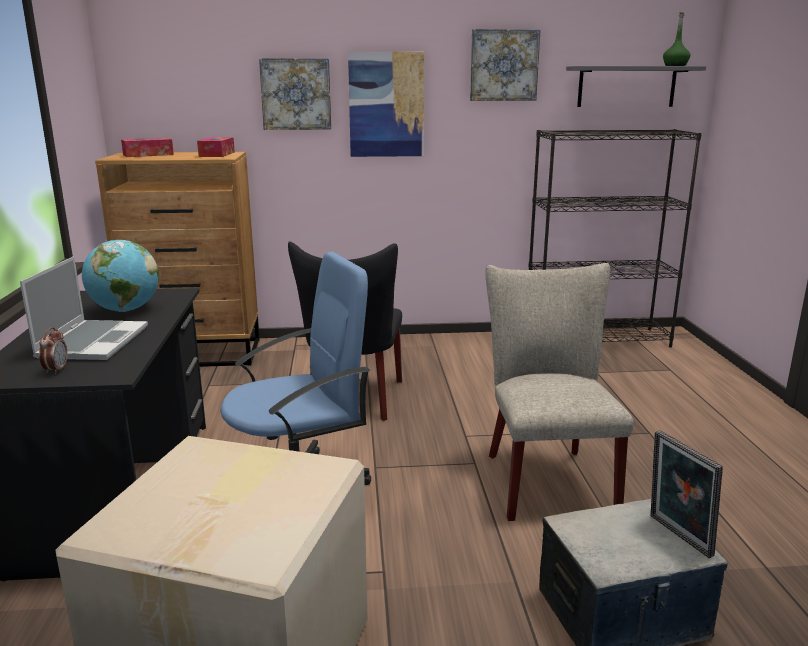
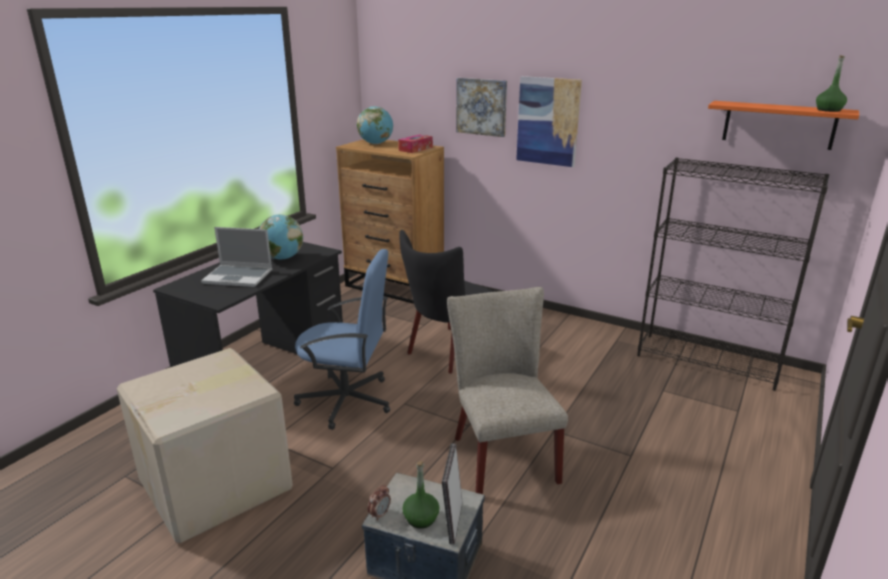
camera: 35 degrees right, 5 degrees up
(56, 370) = (202, 291): alarm clock -> alarm clock (379, 514)
(93, 342) = (239, 277): laptop -> laptop turned 60 degrees clockwise
(148, 155) = (376, 143): tissue box -> globe
(504, 65) = (652, 95): picture -> none
(544, 477) = (500, 455): beige chair -> beige chair turned 45 degrees counterclockwise
(626, 86) = (778, 125): grey shelf -> orange shelf
(644, 549) = (421, 518): none -> green bottle

